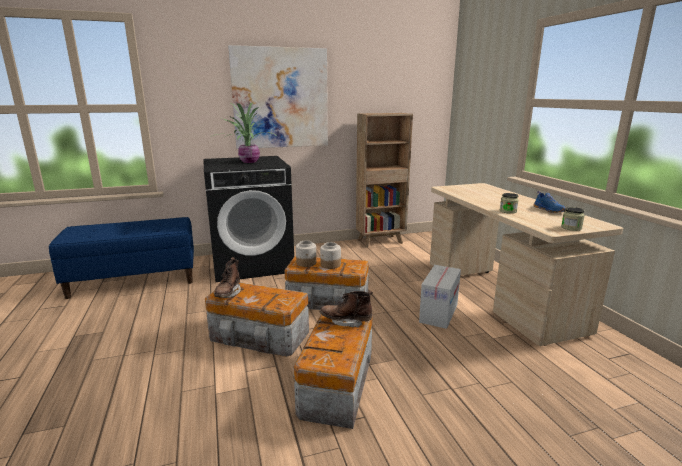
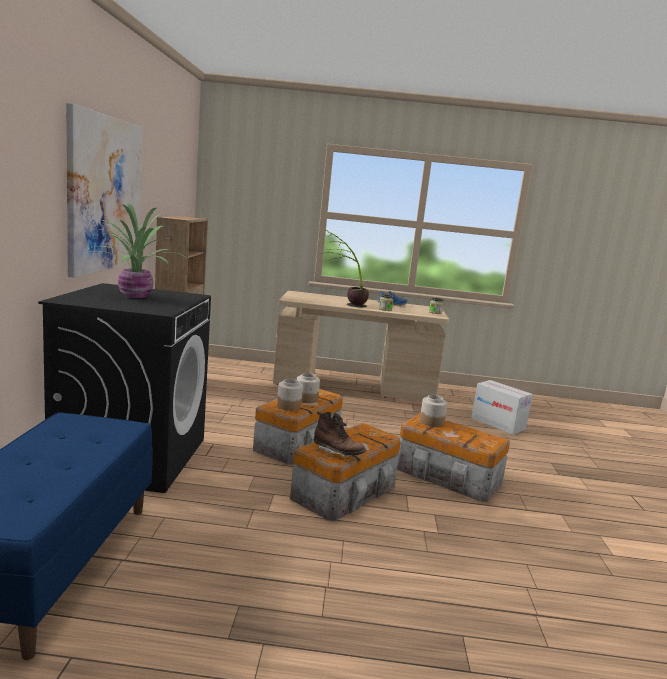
camera: 70 degrees left, 5 degrees down
(346, 321) = (432, 422): brown boot -> jar
(438, 313) = (364, 412): cardboard box -> cardboard box (497, 424)
(481, 199) = (344, 304): none -> potted plant

